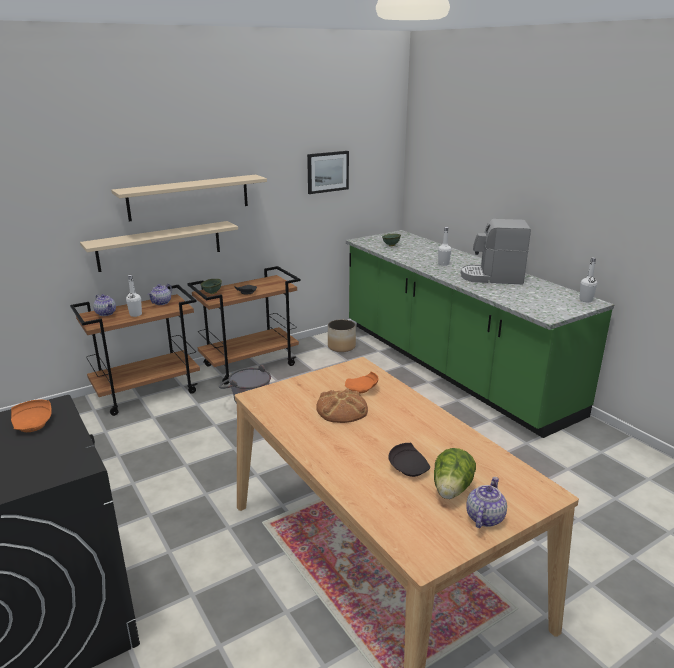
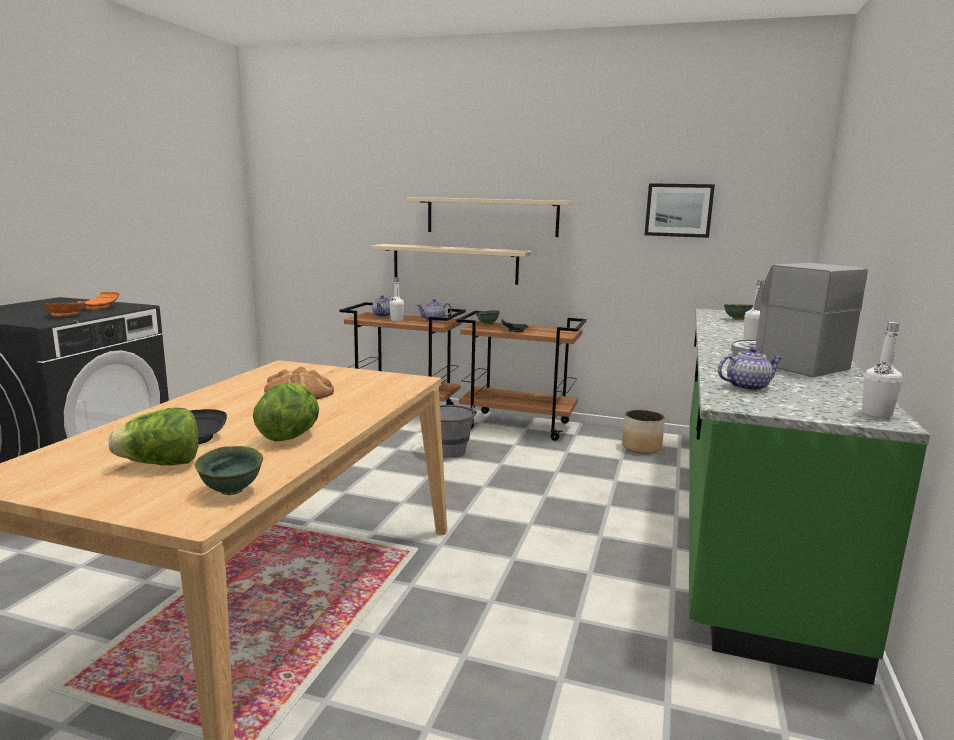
camera: 50 degrees right, 10 degrees down
(362, 389) = (359, 390): orange plate -> orange plate (64, 315)
(437, 436) = (290, 437): none -> lettuce
(484, 517) = (105, 490): teapot -> teapot (747, 387)
(517, 475) = (233, 491): none -> green bowl

